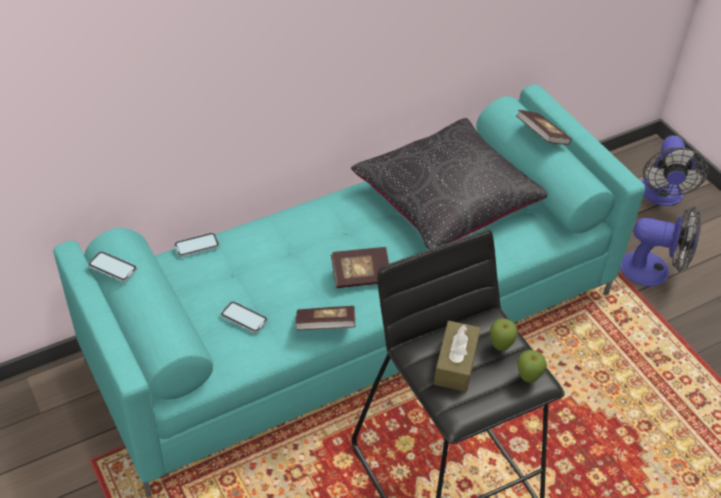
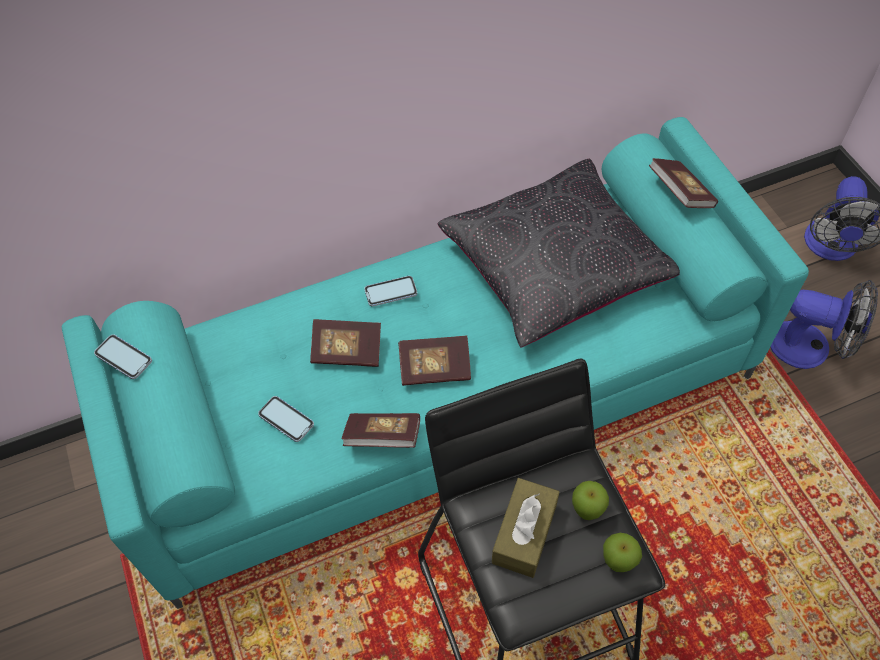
camera: 10 degrees right, 10 degrees up
(197, 246) = (244, 317): phone -> phone (391, 292)
(287, 267) = (347, 351): none -> book

